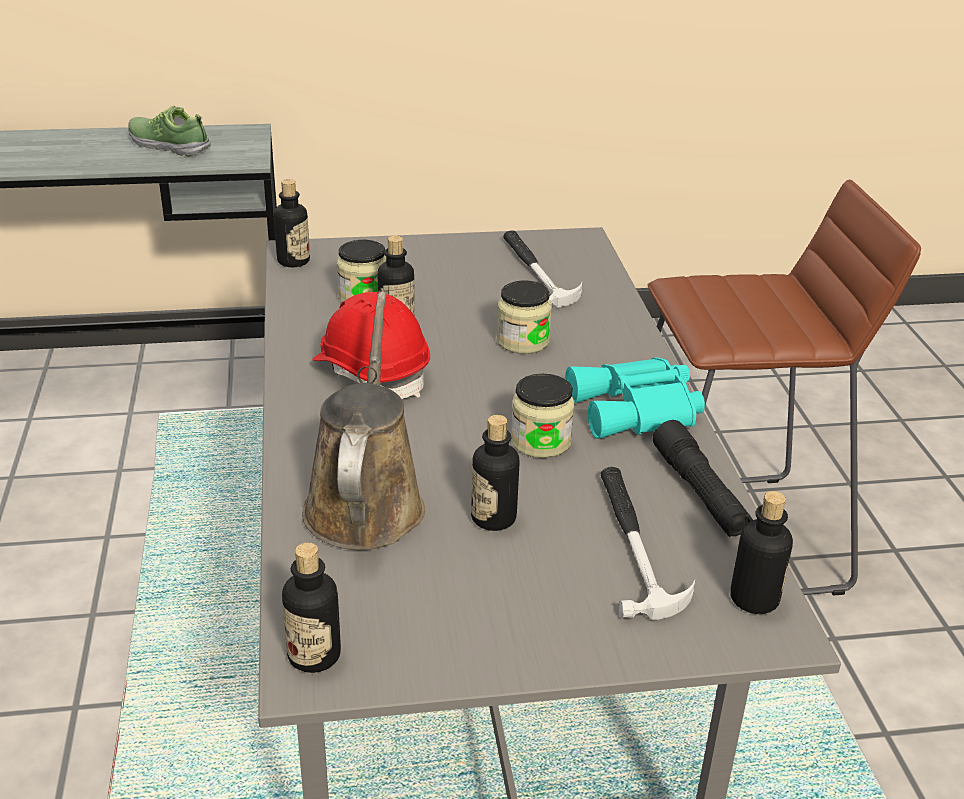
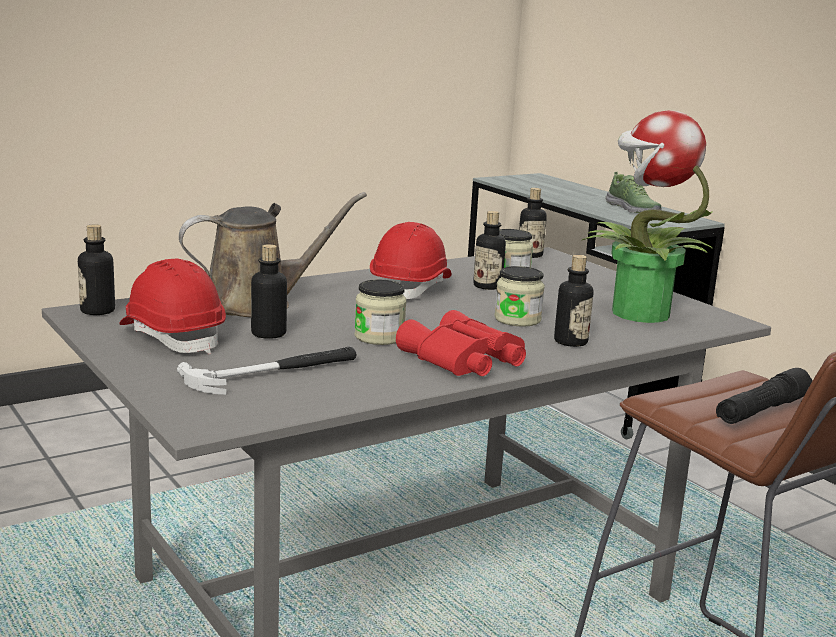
camera: 65 degrees right, 15 degrees down
(169, 145) = (632, 209): shoe -> shoe turned 150 degrees clockwise
(471, 600) = (173, 337): none -> red hard hat
(536, 272) = (638, 313): hammer -> potted plant
(637, 411) = (462, 360): turquoise binoculars -> red binoculars
(700, 493) = (365, 388): black flashlight -> black flashlight (762, 411)
(754, 599) = (235, 414): bottle -> bottle (570, 342)

